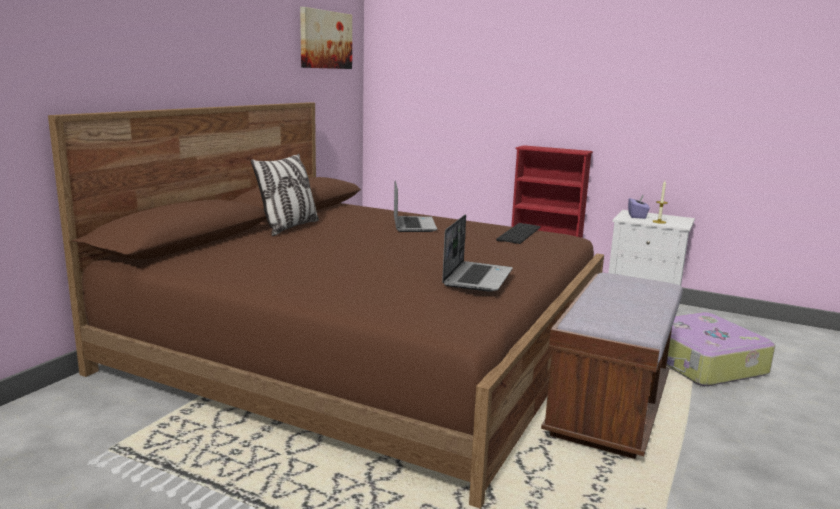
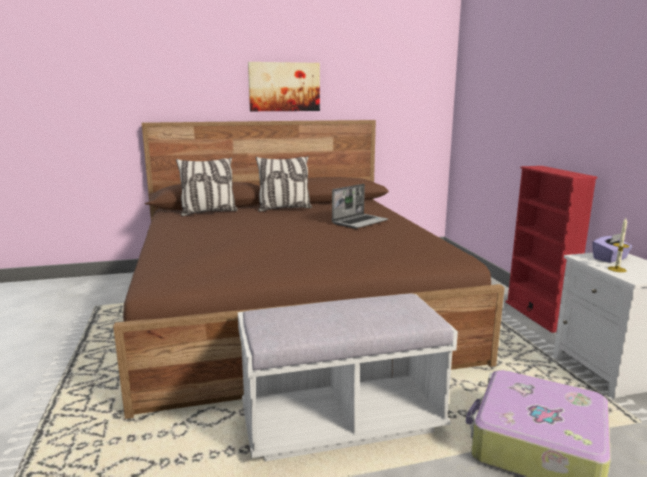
camera: 50 degrees right, 0 degrees up
(216, 250) = (208, 212): none -> pillow
(325, 39) = (400, 69): picture -> picture (284, 87)
(477, 278) = (251, 259): laptop -> none
(518, 233) = (418, 244): keyboard -> none
(609, 409) = (341, 422): brown bench -> white bench

